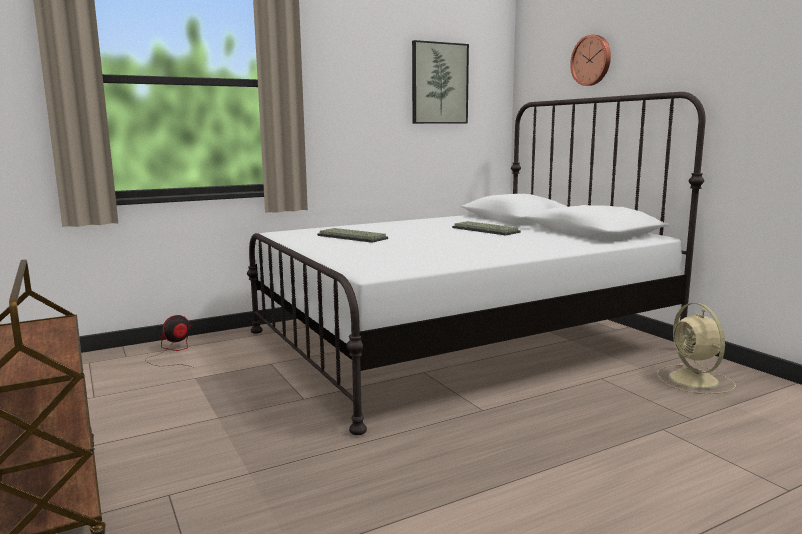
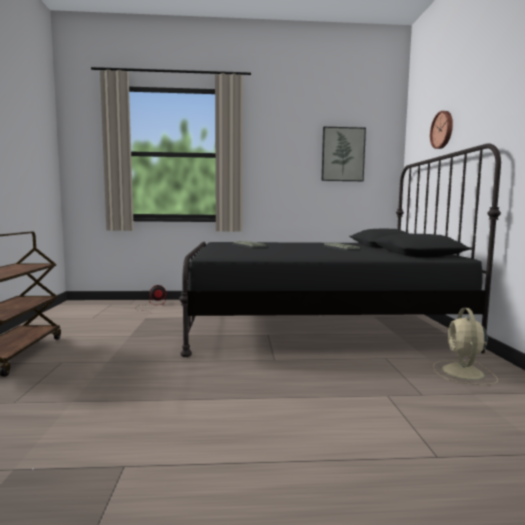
camera: 25 degrees right, 5 degrees down
(459, 340) = (316, 322): white bed -> black bed

